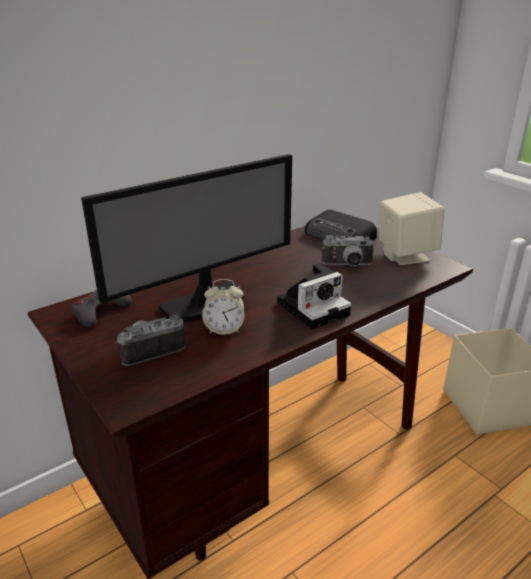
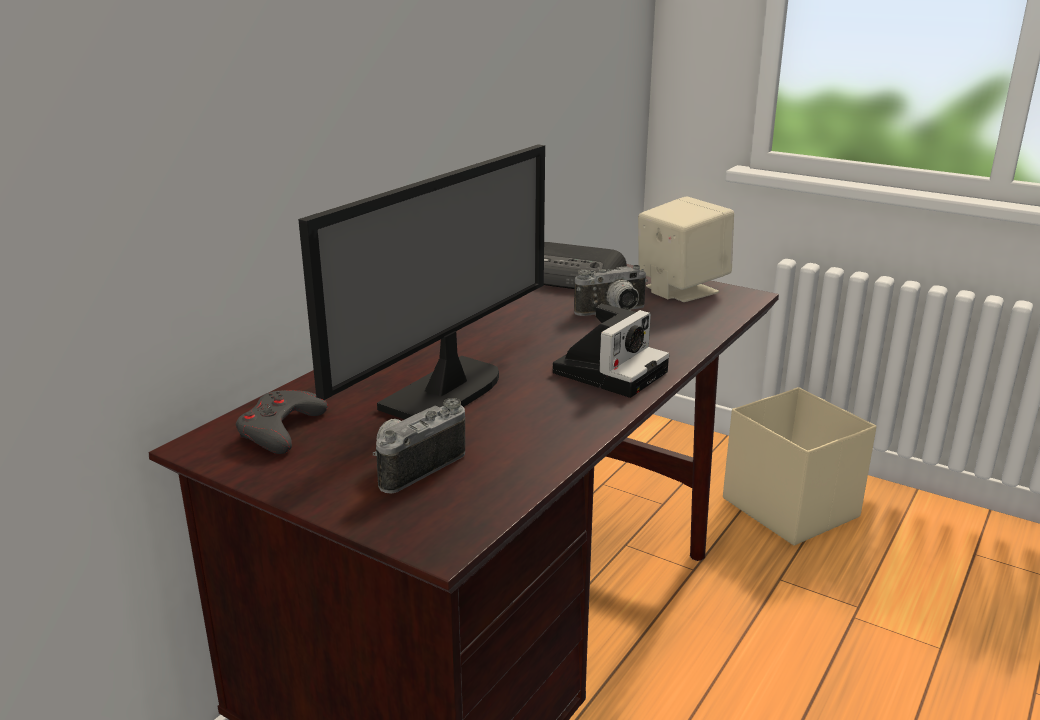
camera: 20 degrees left, 5 degrees down
(224, 329) = (504, 419): alarm clock -> none

